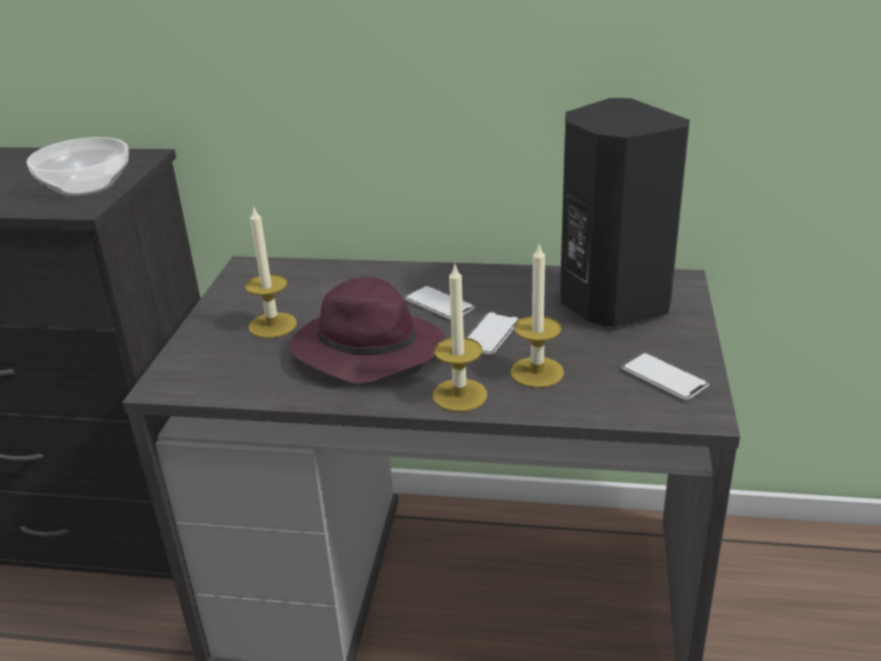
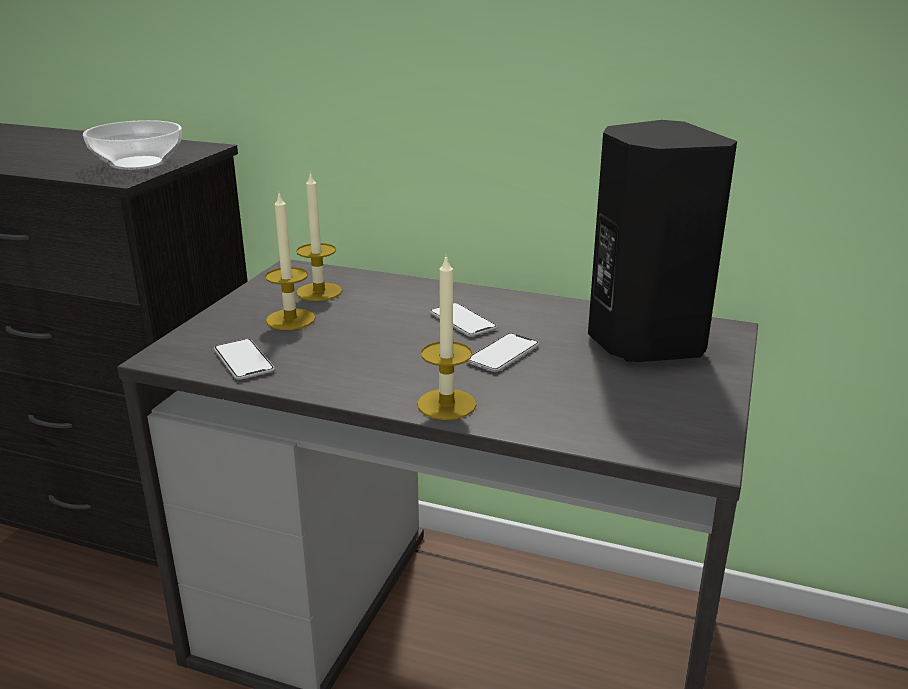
camera: 10 degrees right, 5 degrees down
(365, 351) = (369, 352): purple hat -> none
(537, 372) = (537, 394): candle -> candle (319, 292)
(664, 377) = (674, 417): phone -> phone (243, 361)

